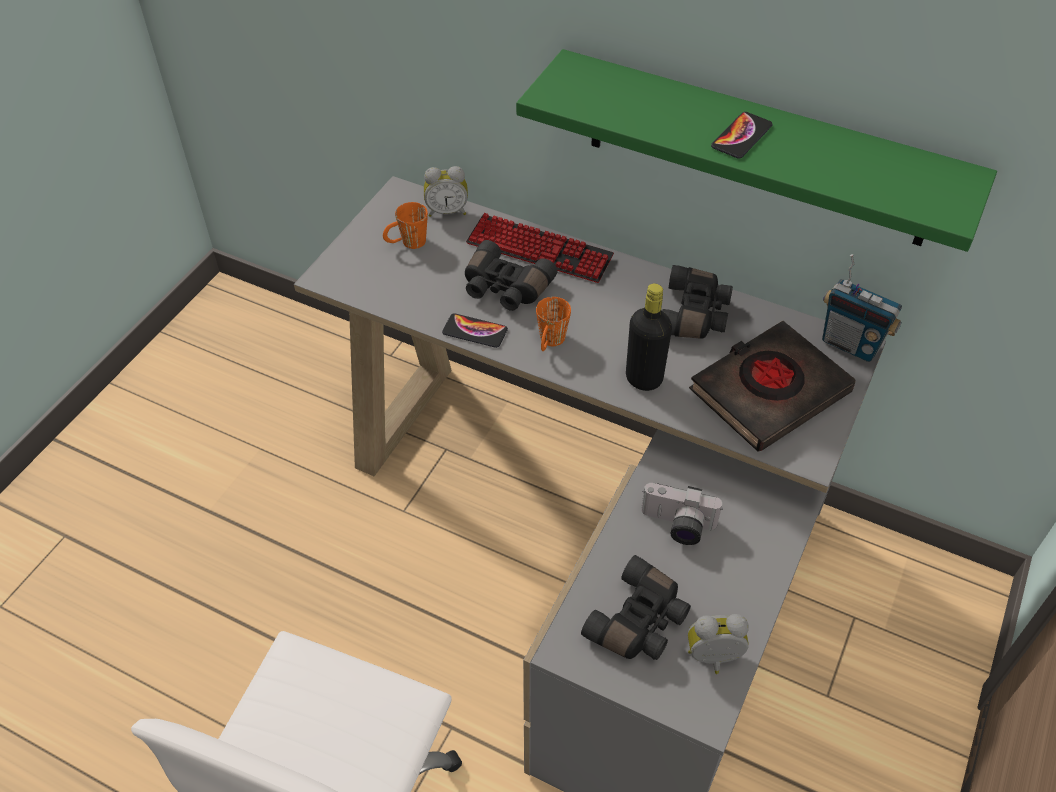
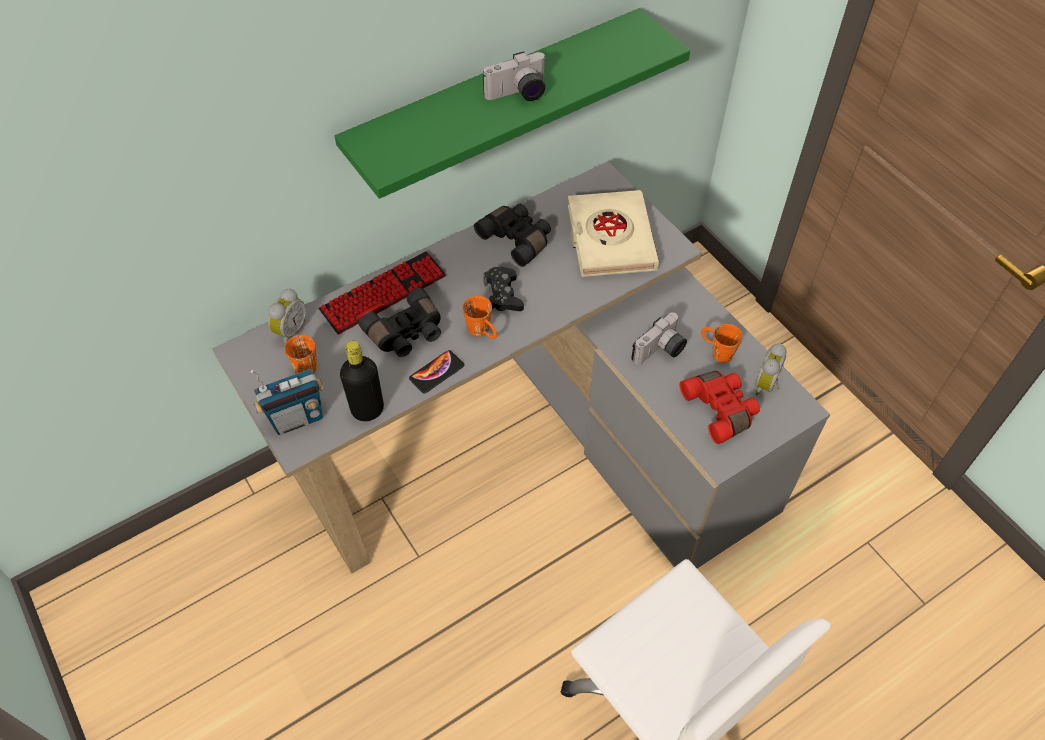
camera: 60 degrees left, 5 degrees up
(611, 337) = (503, 295): none -> black game controller
(640, 622) = (721, 409): black binoculars -> red binoculars
(644, 378) = (554, 296): black bottle -> black bottle (367, 410)
(722, 582) = (716, 351): none -> orange mug
(741, 136) = (518, 94): phone -> camera
(768, 391) = (610, 239): black book -> beige book
(850, 344) = (600, 178): radio -> radio (297, 418)

